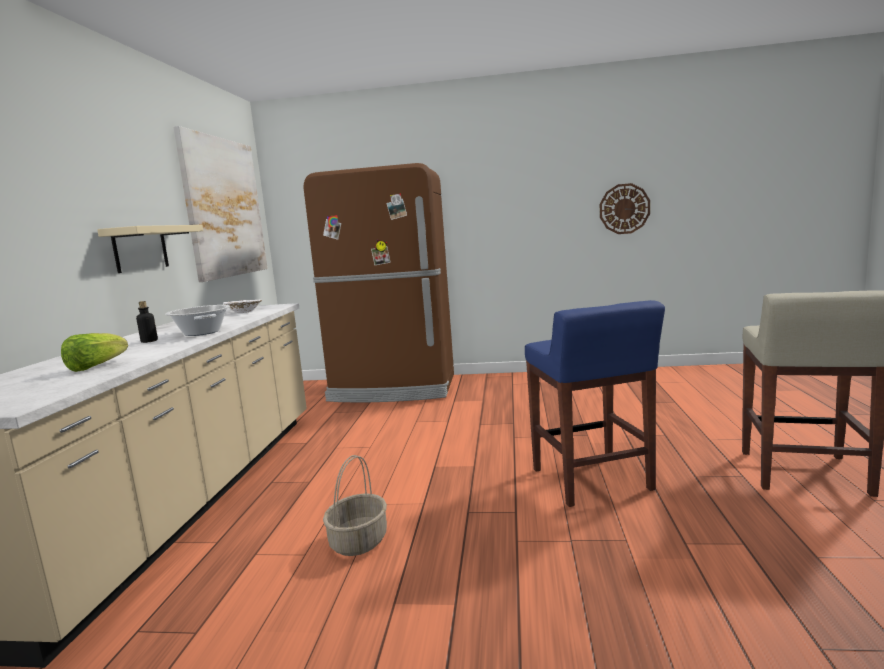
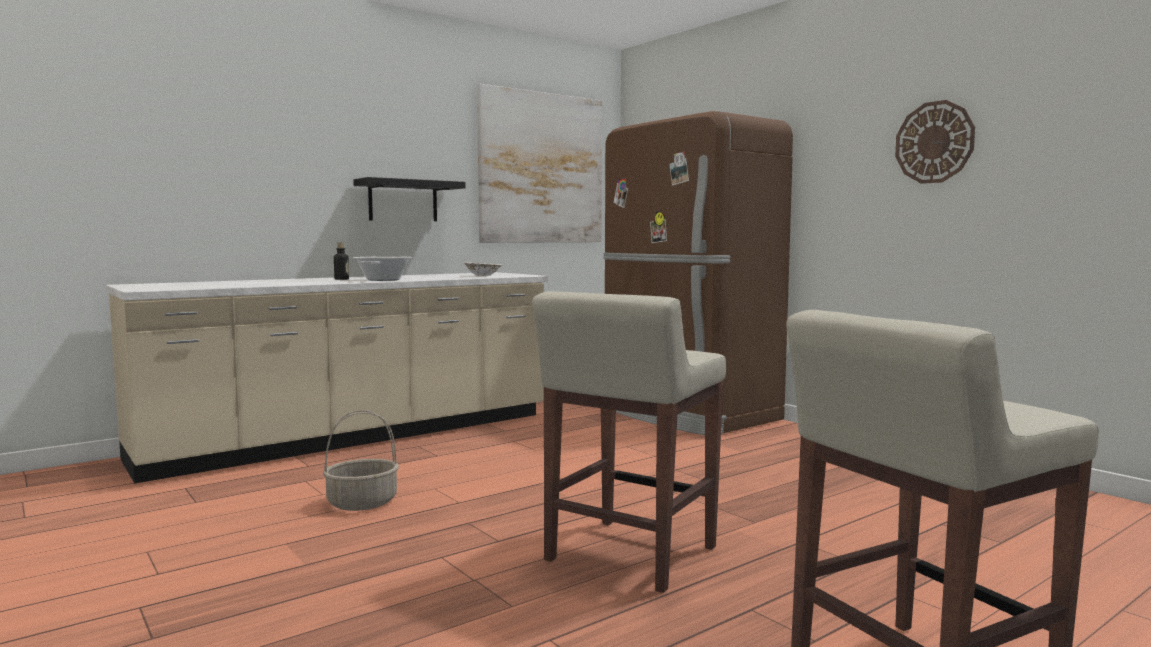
camera: 45 degrees right, 5 degrees down
(96, 366) = (252, 283): lettuce -> none
(140, 249) = (403, 201): beige shelf -> black shelf
(591, 480) = (629, 555): blue stool -> beige stool
(624, 209) = (1081, 181): wall clock -> wall clock (934, 142)

